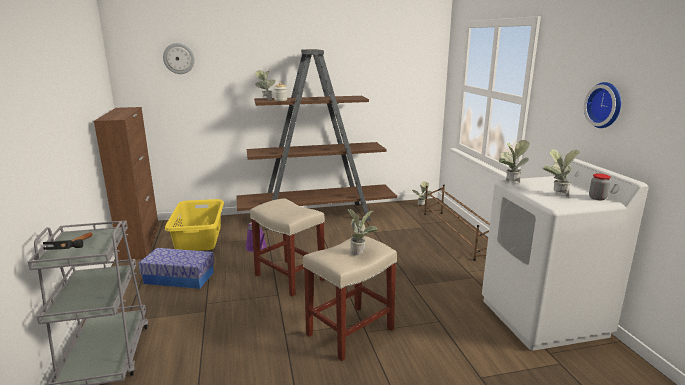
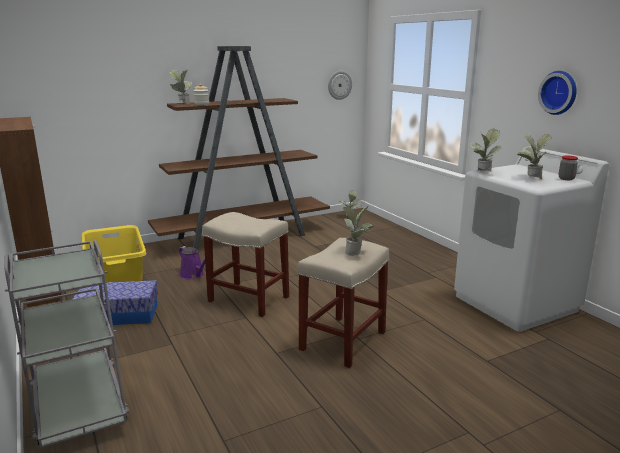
camera: 15 degrees left, 0 degrees up
(76, 253) = (55, 279): hammer -> none
(179, 58) = (72, 57): wall clock -> wall clock (339, 85)
(456, 234) = (398, 240): brown shoe rack -> none

